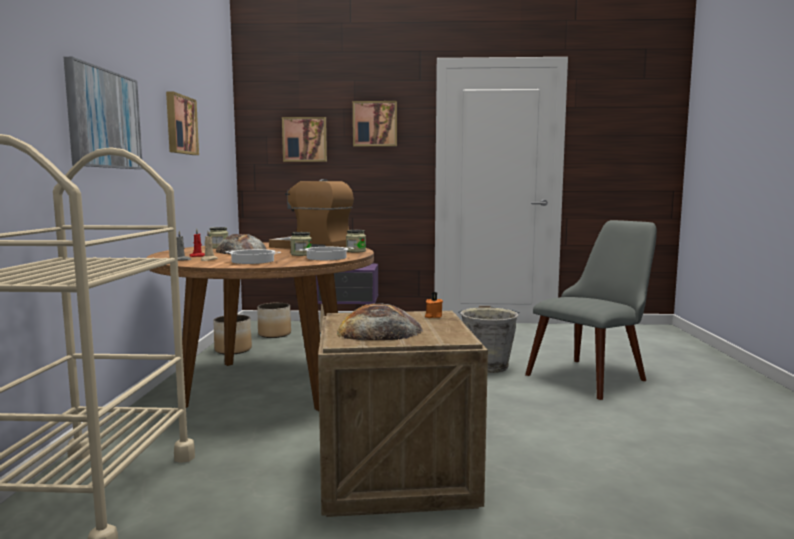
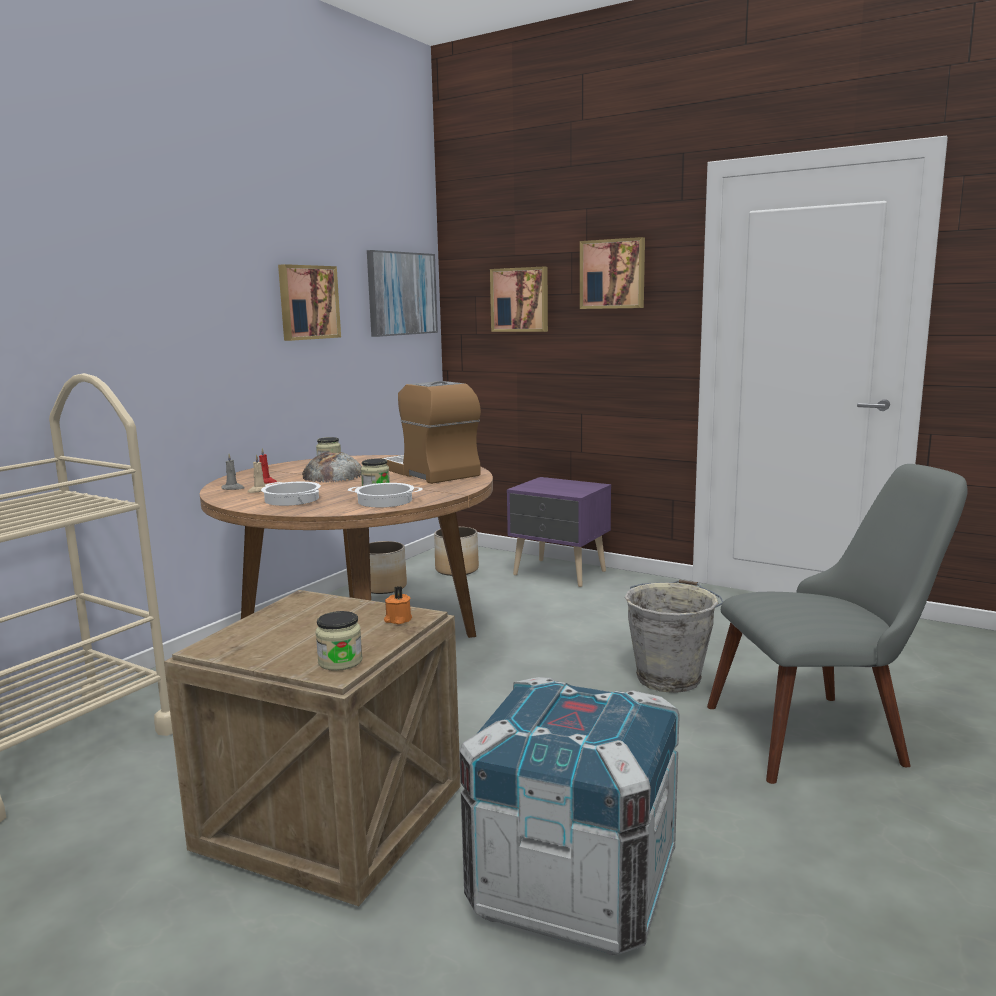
camera: 30 degrees right, 5 degrees up
(103, 119) = (152, 320): picture -> picture (401, 293)
(356, 251) = (456, 488): jar -> jar (340, 661)
(379, 331) = (283, 636): bread -> none
(577, 464) = (573, 885): none -> crate

